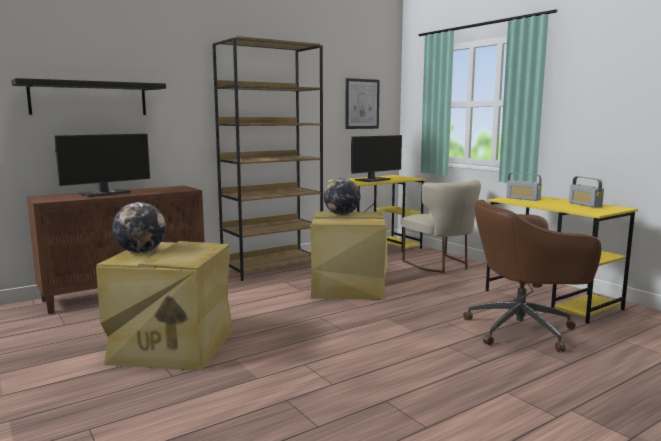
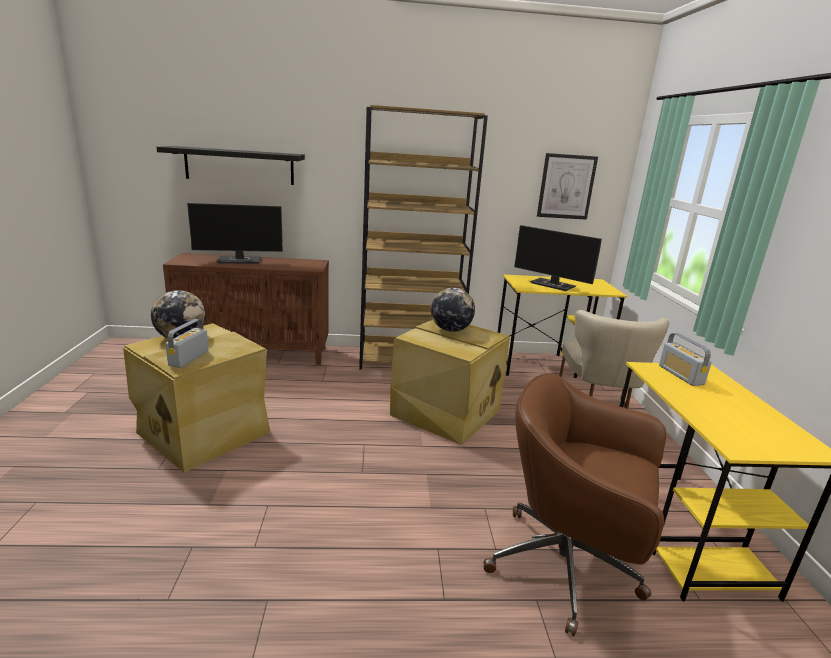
camera: 30 degrees right, 10 degrees up
(373, 180) = (553, 285): monitor -> monitor turned 45 degrees clockwise
(585, 205) = (760, 420): radio -> radio (189, 358)

